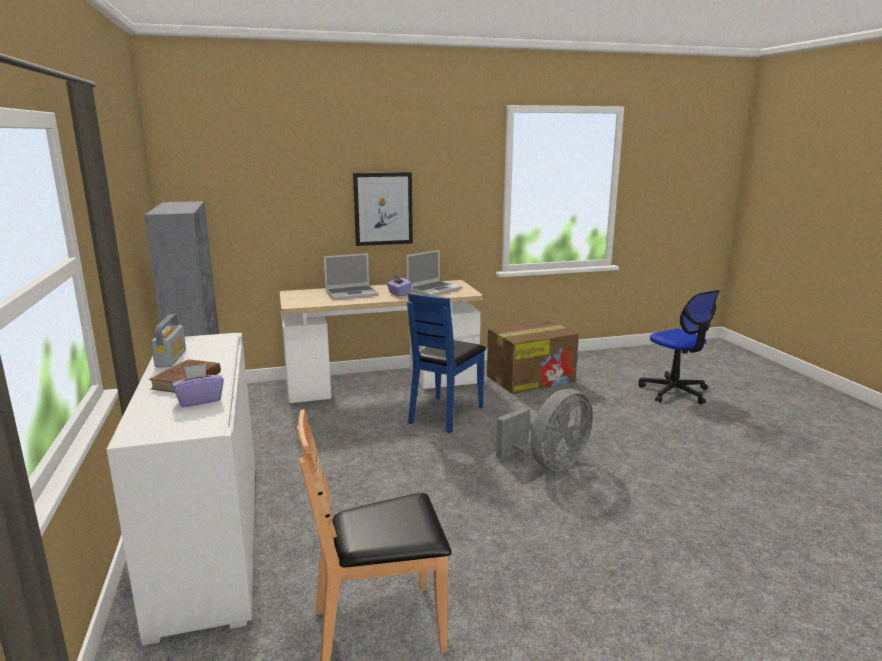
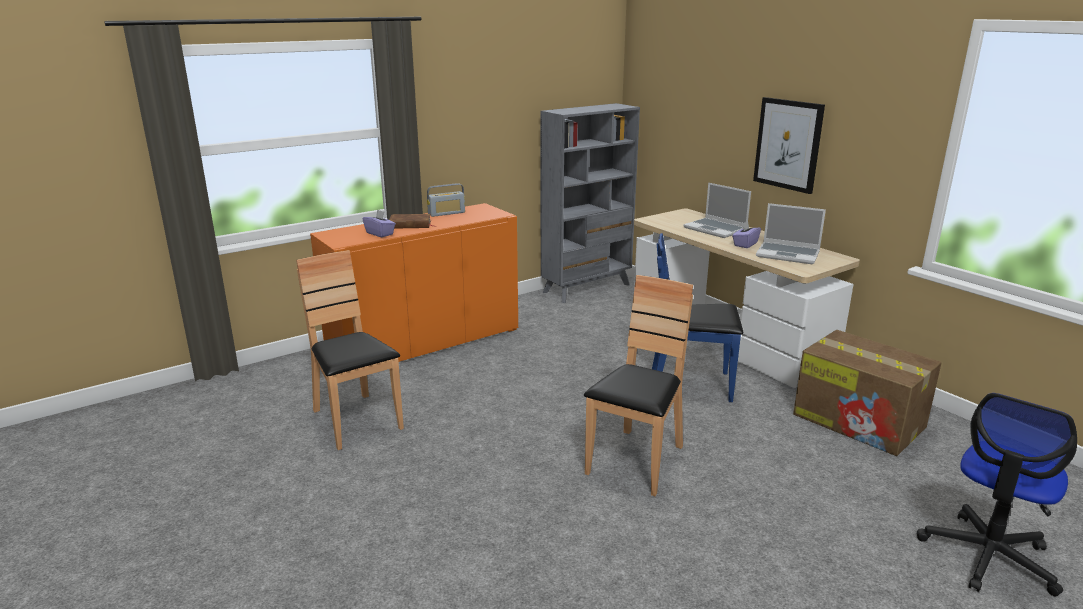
camera: 70 degrees right, 5 degrees up
(210, 538) = (425, 342): white cabinet -> orange cabinet
(549, 463) = (636, 461): grey fan -> brown chair

